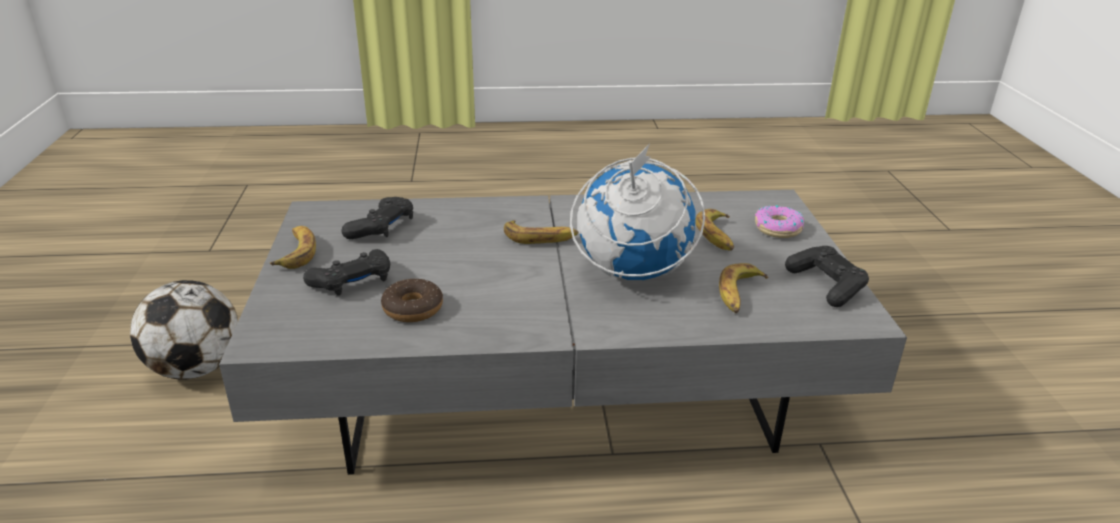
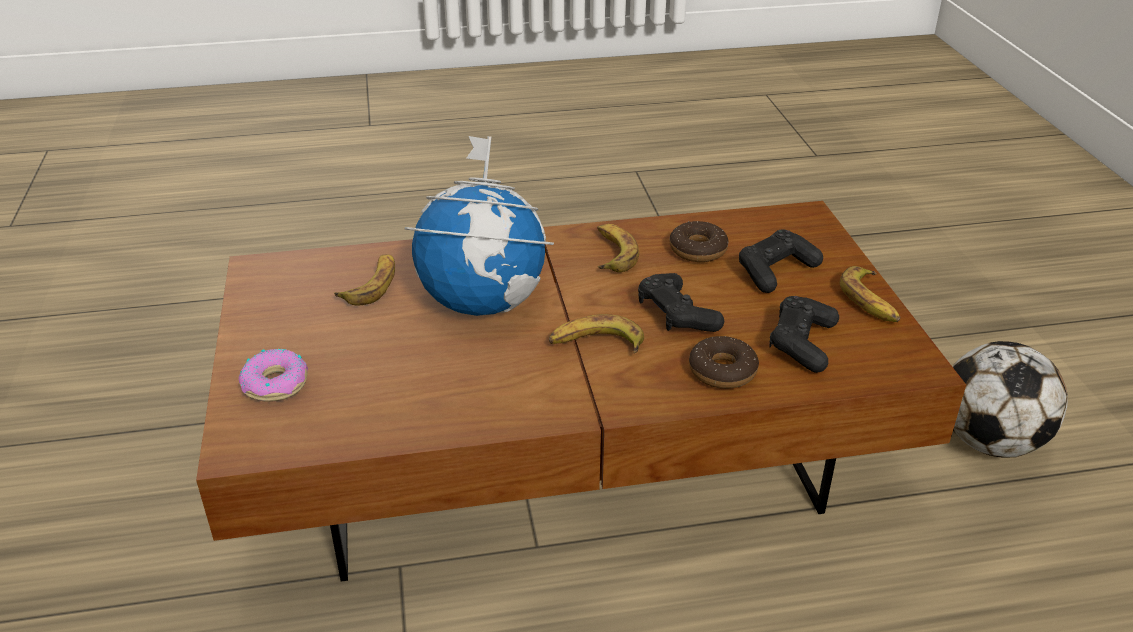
camera: 175 degrees right, 5 degrees up
(454, 216) = (722, 371): none -> donut
(556, 387) = (567, 451): grey coffee table -> brown coffee table
(717, 236) = (366, 364): banana -> banana (612, 253)
(826, 285) = (269, 302): black game controller -> black game controller (676, 315)

